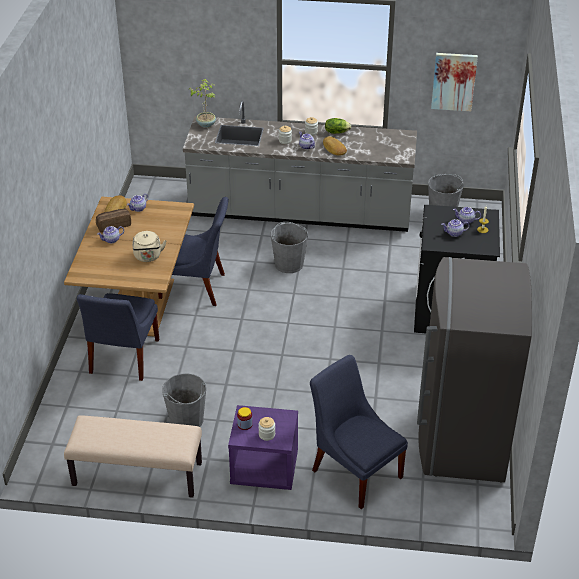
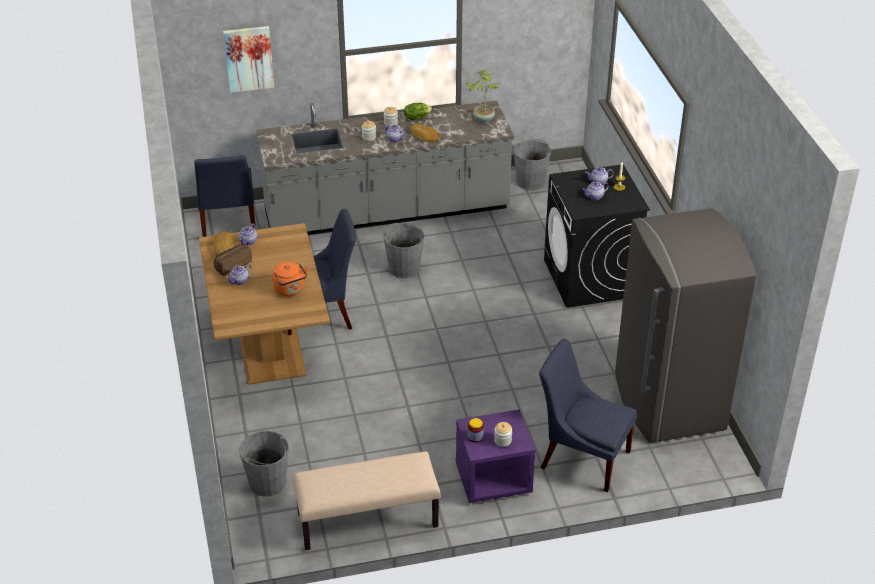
camera: 20 degrees left, 0 degrees up
(123, 358) = (284, 407): blue chair -> blue chair (228, 224)
(148, 257) = (290, 290): beige kettle -> orange kettle
(186, 420) = (387, 452): grey bucket -> grey bucket (268, 482)
(206, 124) = (274, 136): potted plant -> potted plant (483, 118)
(454, 81) = (526, 42): picture -> picture (248, 58)

